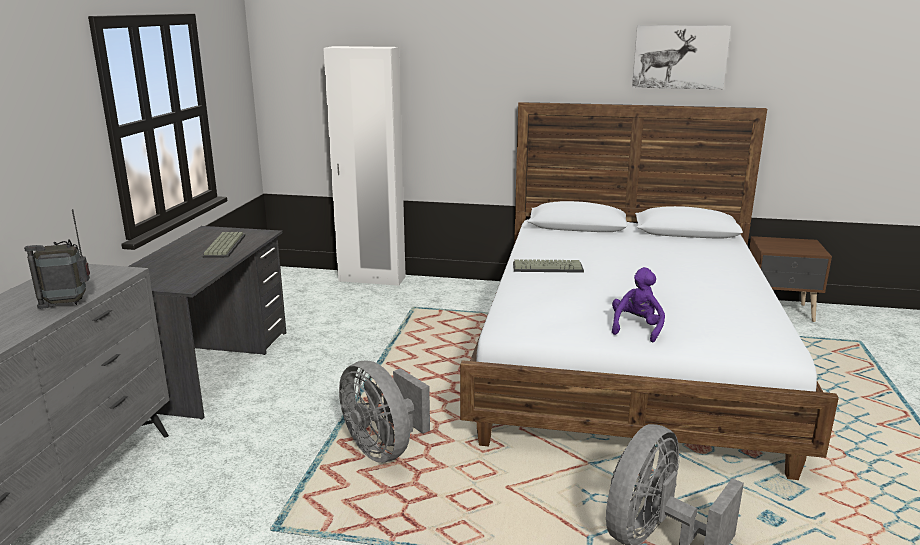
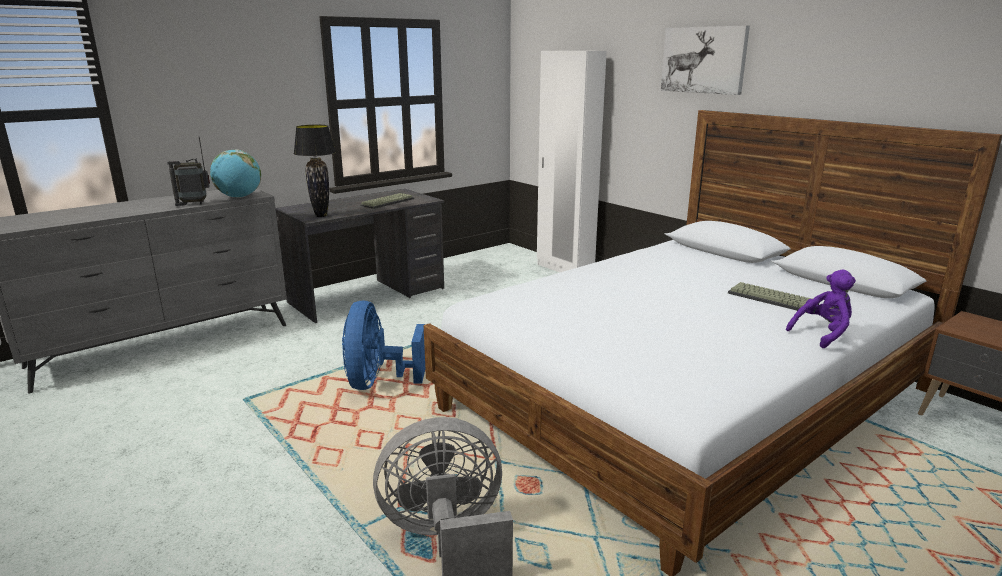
camera: 40 degrees right, 0 degrees up
(67, 304) = (194, 204): radio -> radio turned 45 degrees counterclockwise
(104, 280) = (239, 197): none -> globe
(186, 280) = (320, 216): none -> black table lamp
(384, 448) = (378, 382): grey fan -> blue fan
(548, 267) = (610, 273): keyboard -> keyboard (773, 299)
(636, 328) = (576, 340): purple plush toy -> purple plush toy (822, 334)
(679, 56) = (888, 61): picture -> picture (704, 60)

